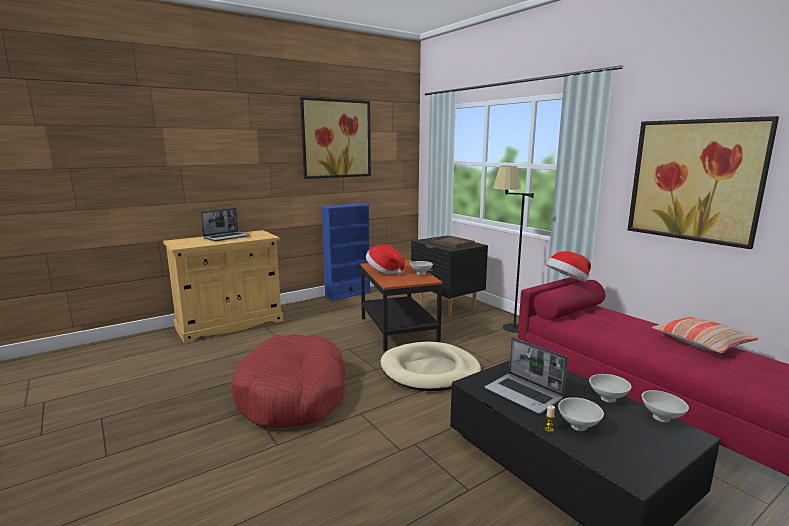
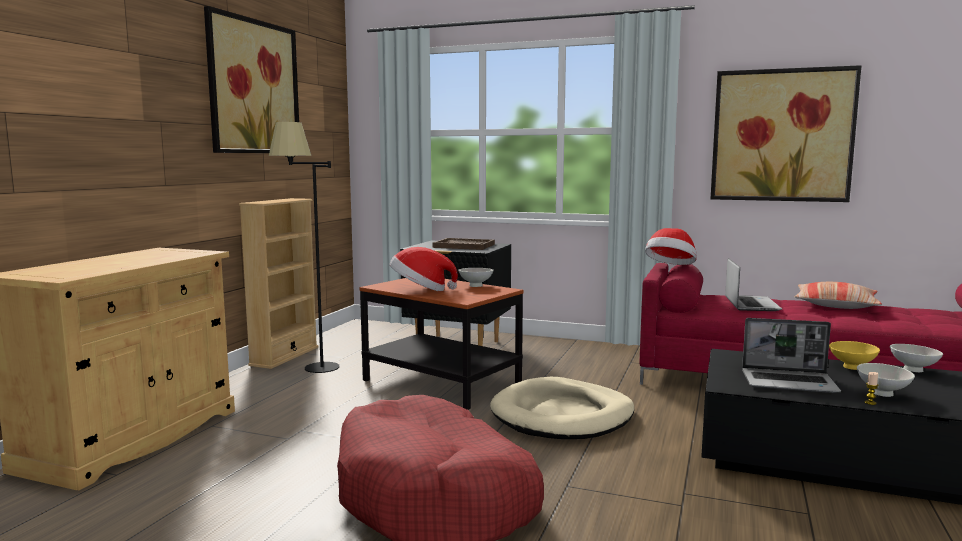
camera: 35 degrees left, 5 degrees down
(227, 237) = (121, 259): laptop -> laptop (750, 304)
(348, 294) = (284, 356): blue bookcase -> beige bookcase
(506, 330) = (568, 354): black floor lamp -> black floor lamp (311, 372)
(608, 399) = (853, 367): white bowl -> yellow bowl

